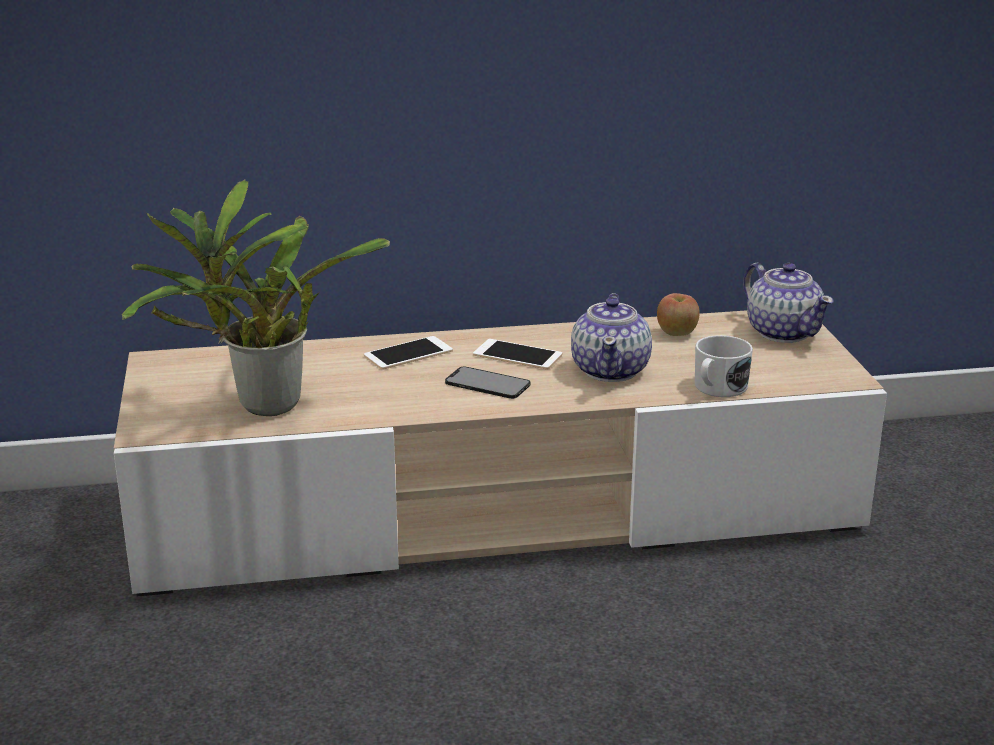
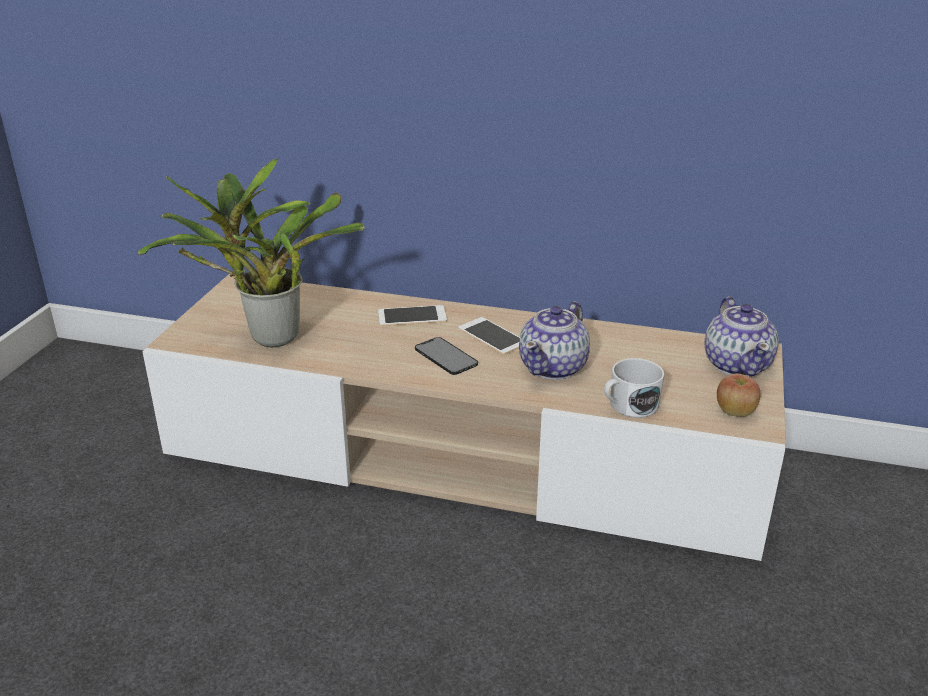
camera: 25 degrees right, 5 degrees up
(677, 333) = (640, 345): apple -> apple (735, 413)

